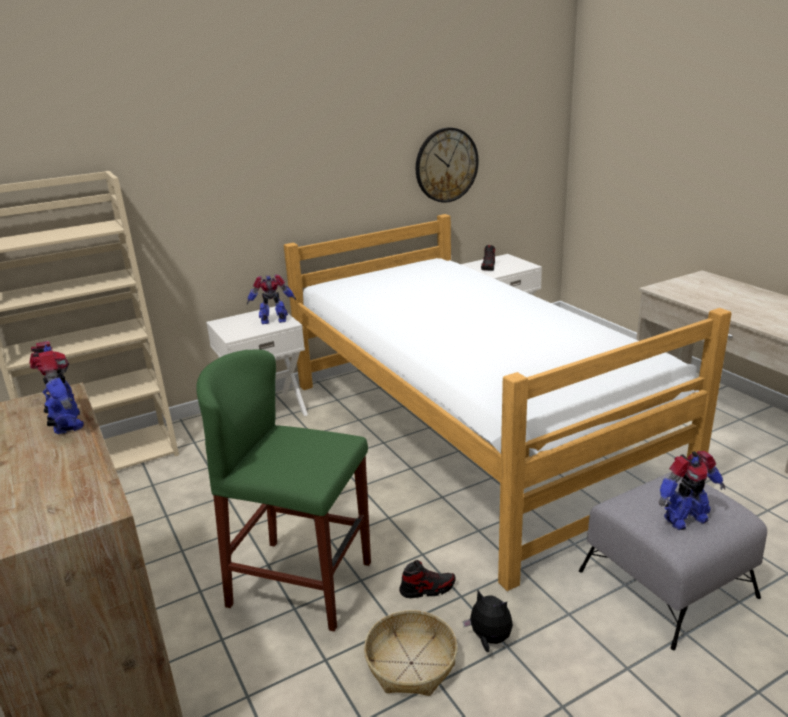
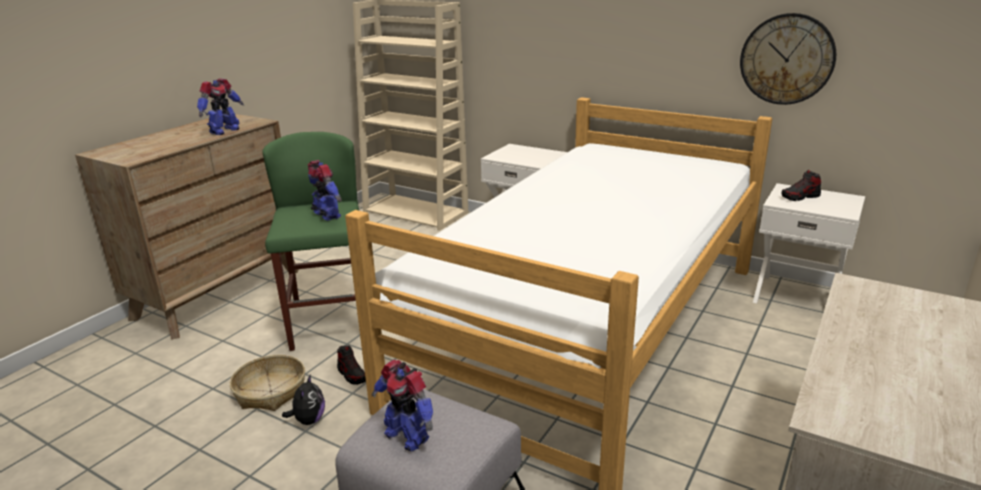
camera: 60 degrees right, 0 degrees up
(274, 321) = (535, 159): toy robot -> toy robot (326, 215)

